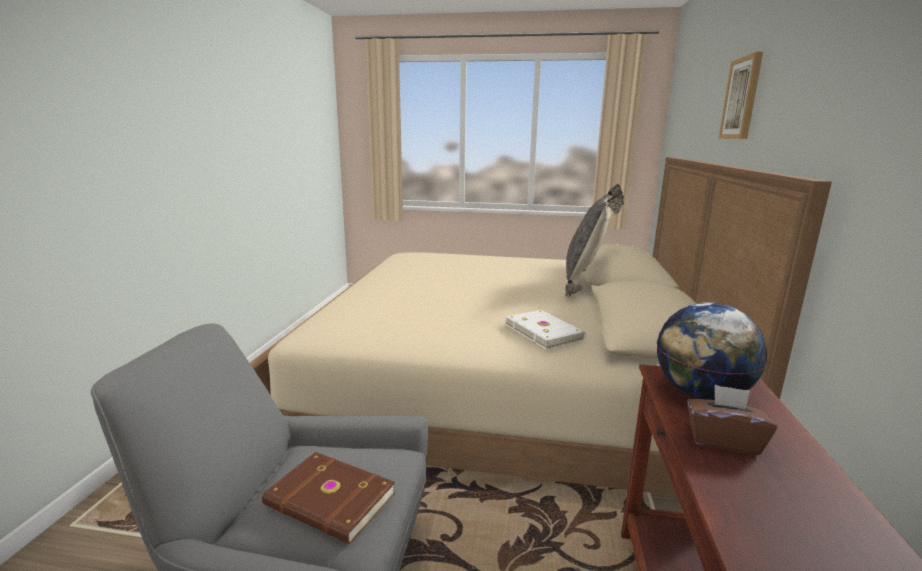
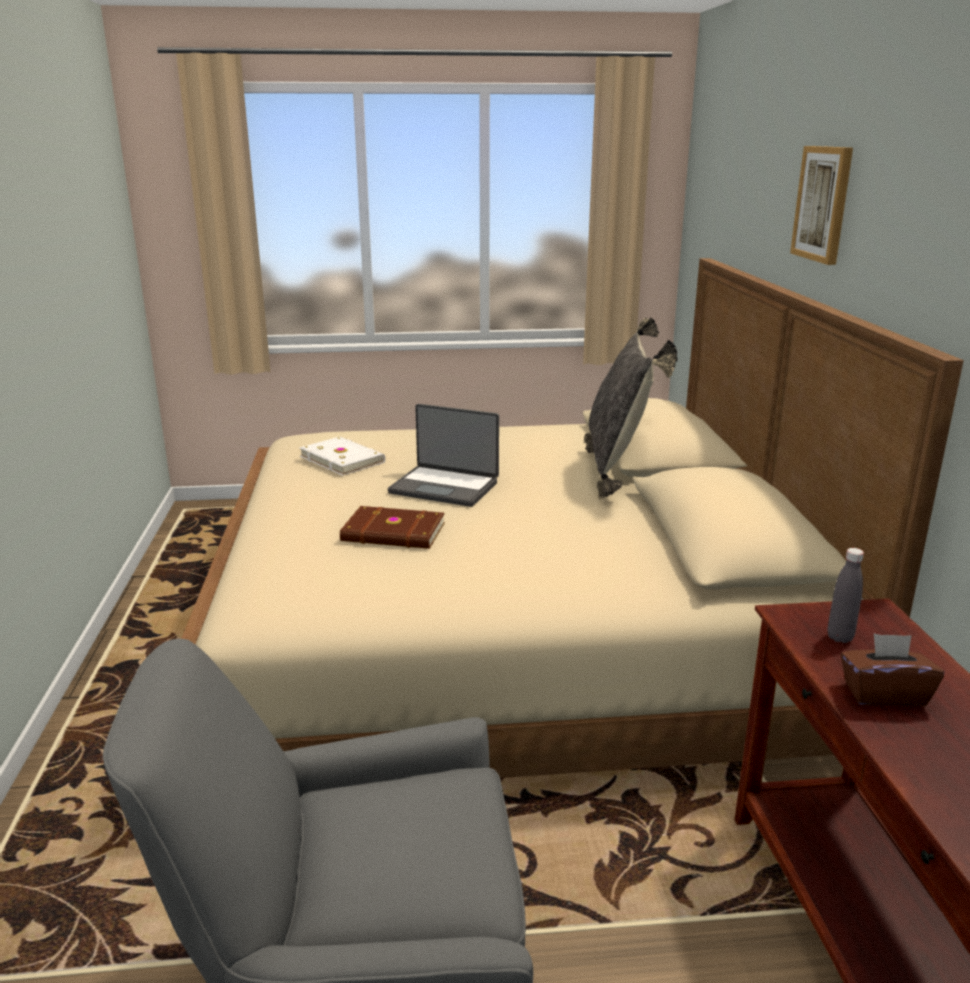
camera: 15 degrees left, 5 degrees up
(329, 501) = (419, 858): brown book -> brown book (393, 533)
(470, 282) = (445, 487): none -> laptop
(544, 331) = (598, 564): white book -> white book (343, 459)
(700, 394) = (840, 637): globe -> grey bottle

